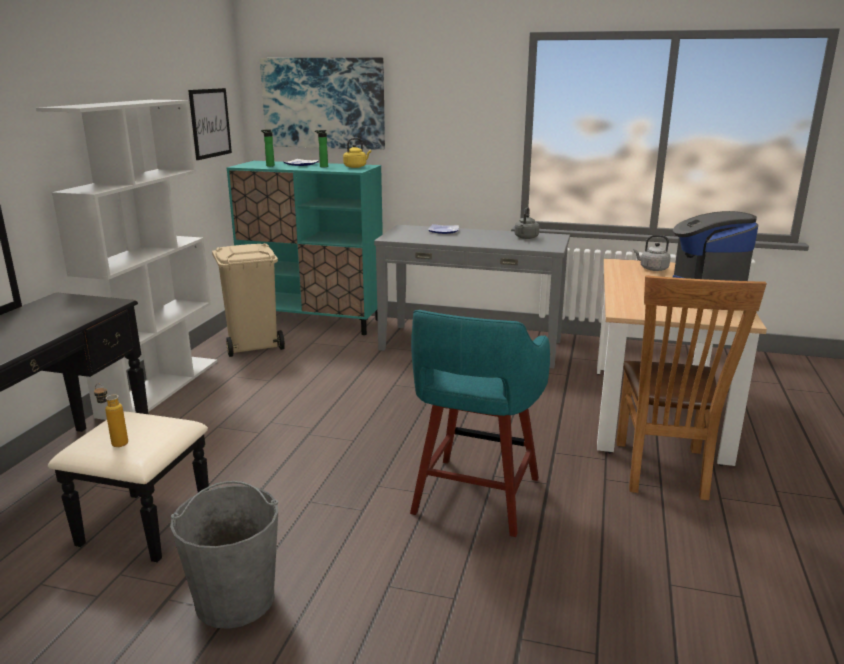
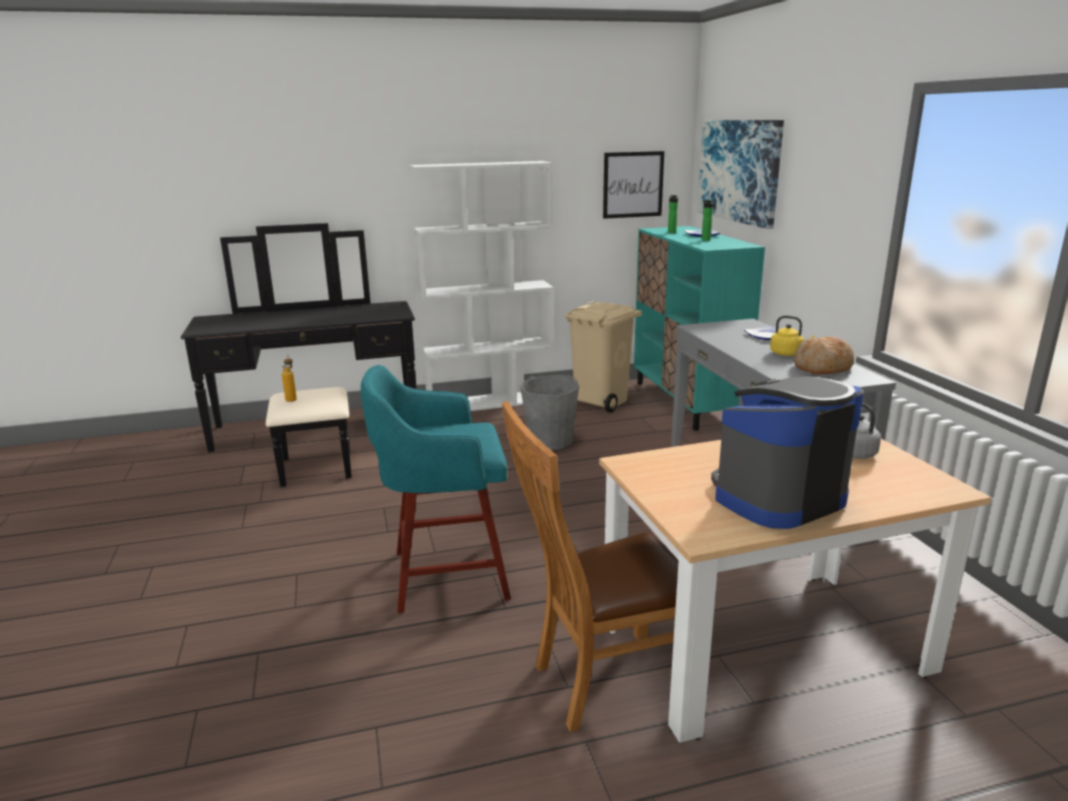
camera: 60 degrees right, 0 degrees up
(235, 598) = (256, 524): grey bucket -> grey bucket (550, 440)
(356, 167) = (731, 244): yellow kettle -> yellow kettle (788, 354)
(526, 238) = (822, 368): grey kettle -> bread

